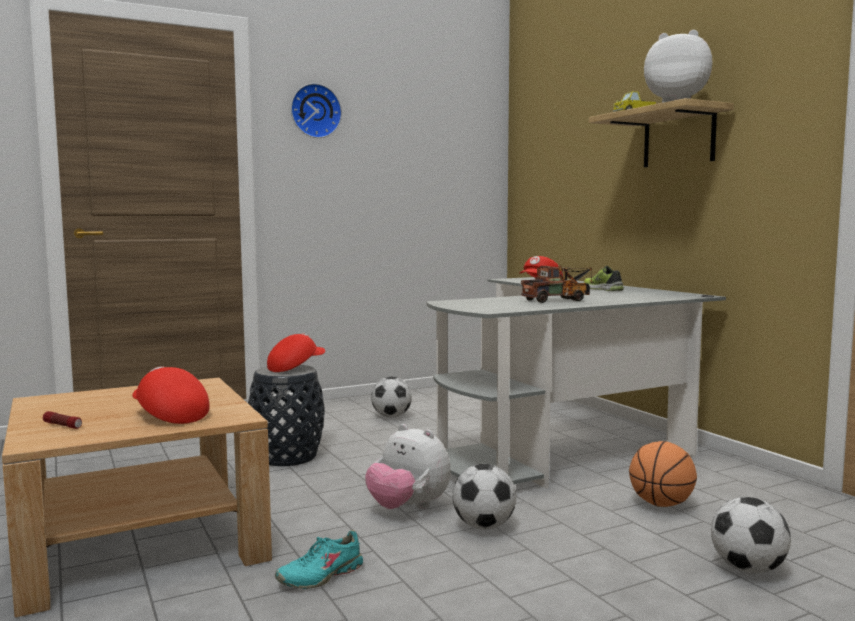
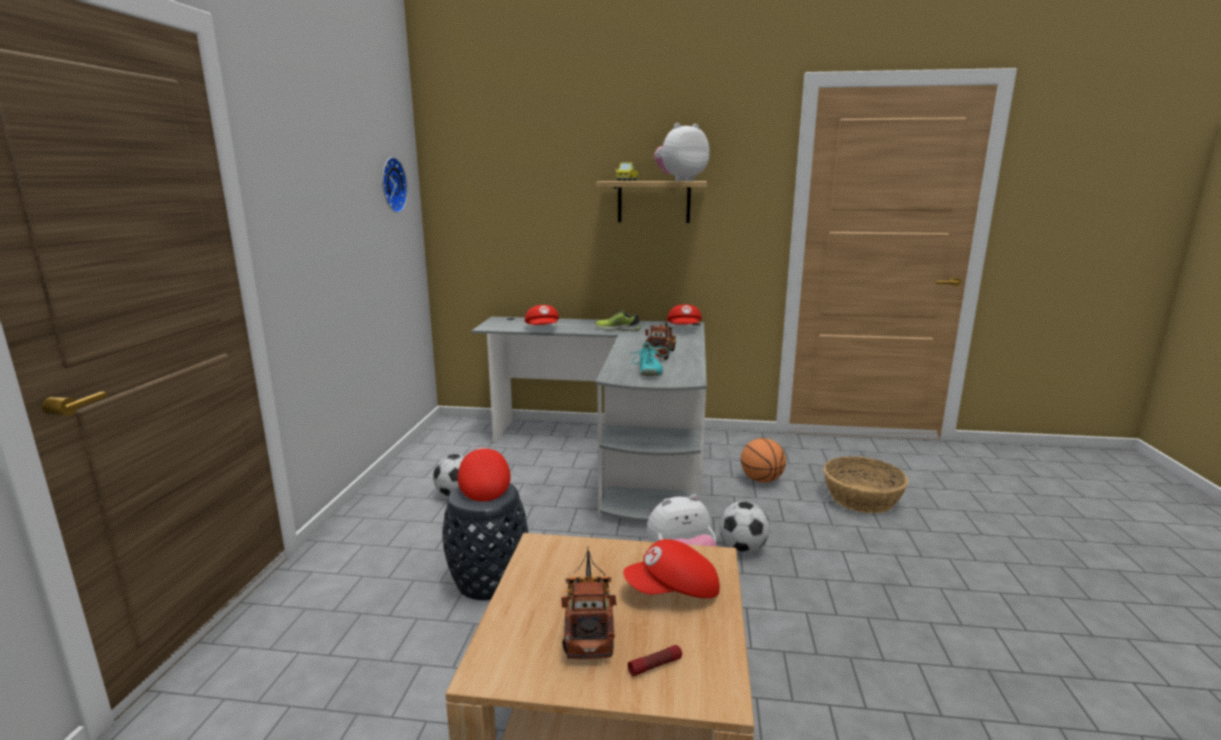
camera: 55 degrees left, 10 degrees up
(107, 406) = (589, 622): none -> toy truck
(315, 111) = (292, 156): wall clock -> wall clock (390, 185)
(320, 576) = (774, 646): turquoise shoe -> turquoise shoe (648, 371)
(671, 295) = (684, 328): none -> red cap
(748, 569) = (862, 498): football -> basket

